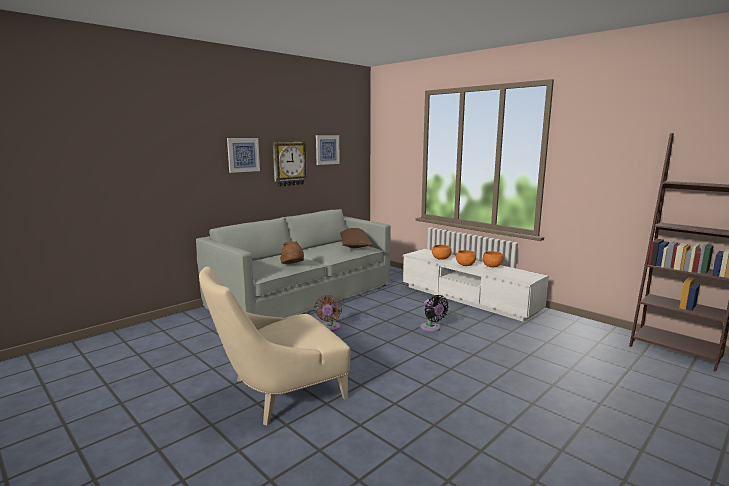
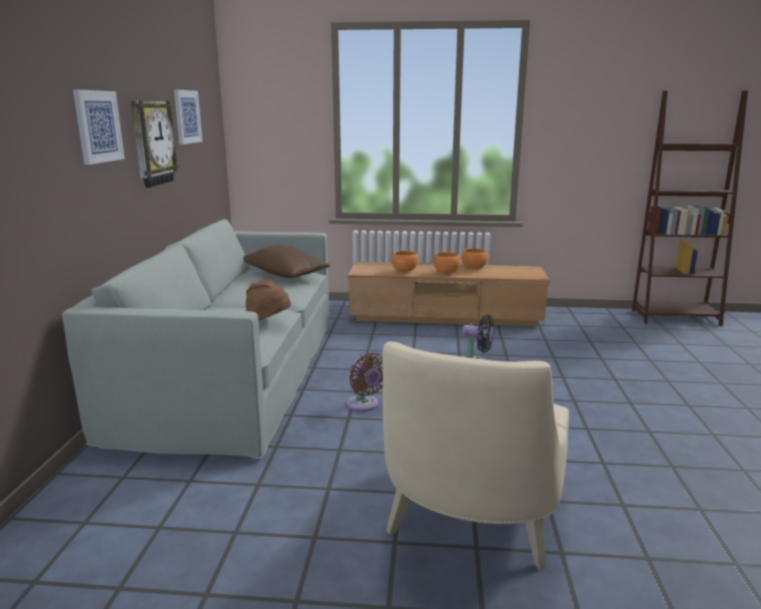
camera: 40 degrees left, 5 degrees up
(468, 299) = (445, 317): white tv stand -> brown tv stand

